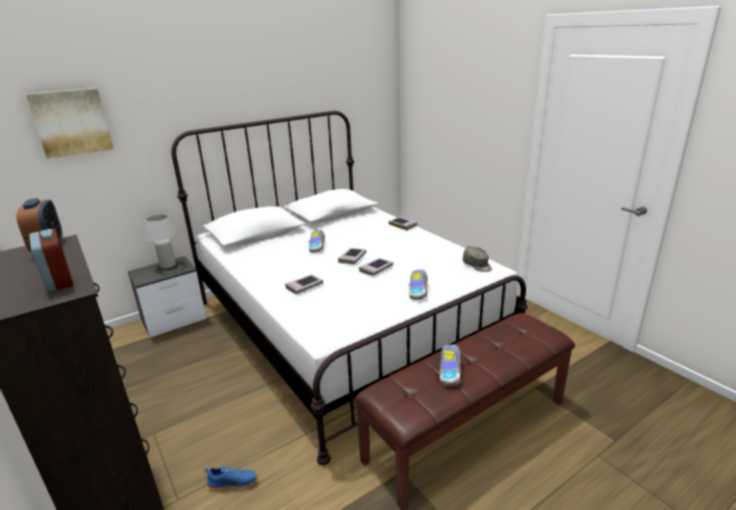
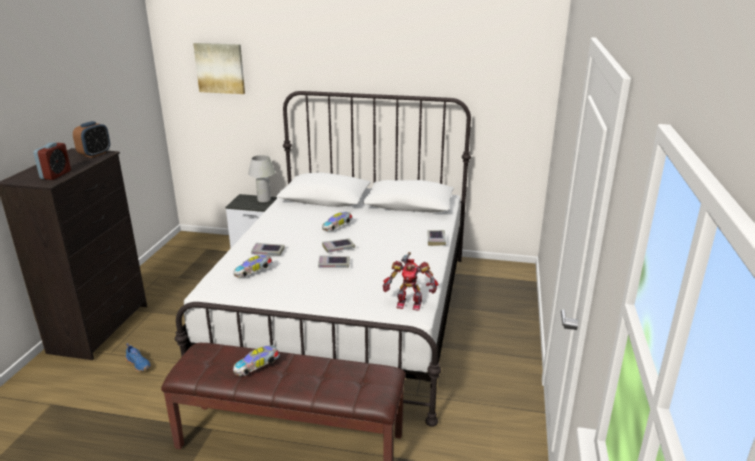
camera: 45 degrees right, 0 degrees up
(418, 290) = (322, 295): toy car -> toy car (254, 272)
(477, 265) = (409, 303): grey cap -> toy robot

